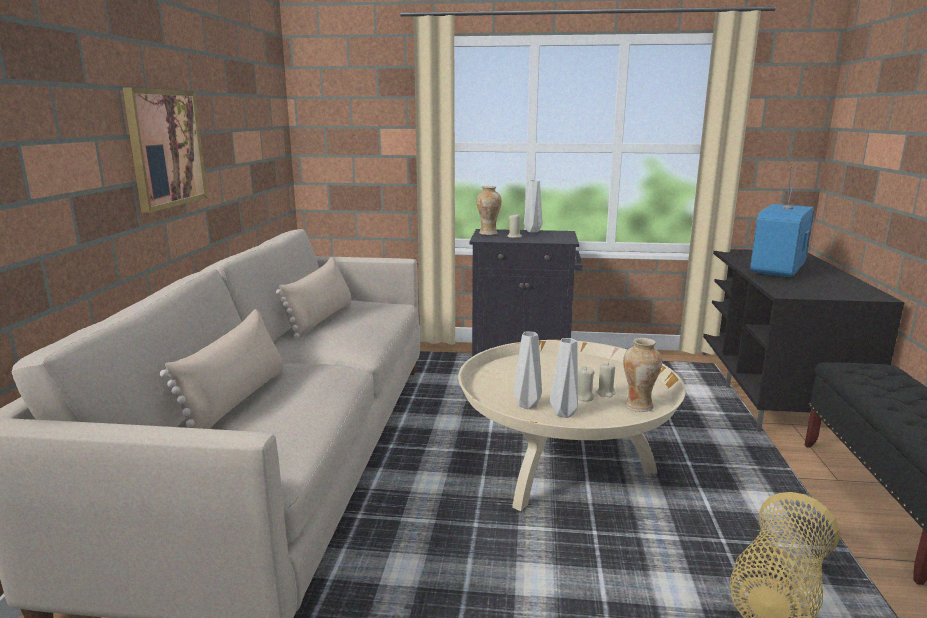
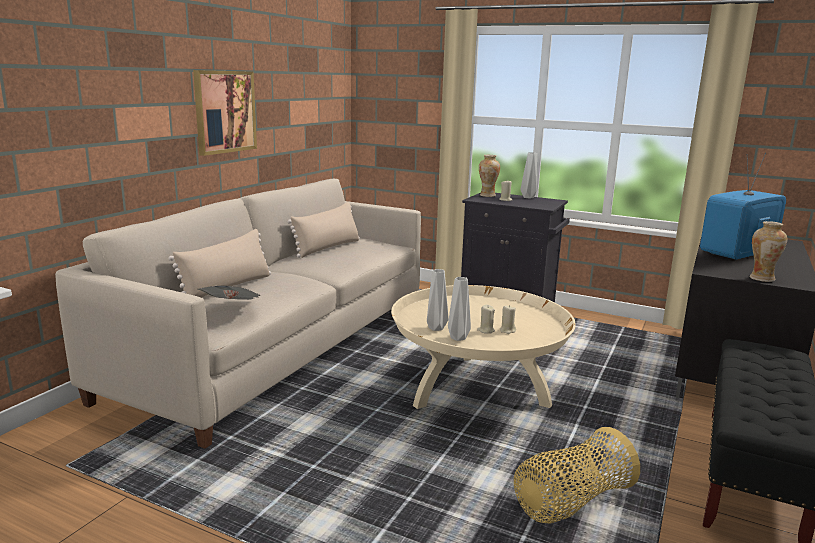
camera: 20 degrees right, 0 degrees up
(276, 433) = (232, 309): none -> newspaper
(638, 406) = (523, 343): vase -> vase (761, 278)

